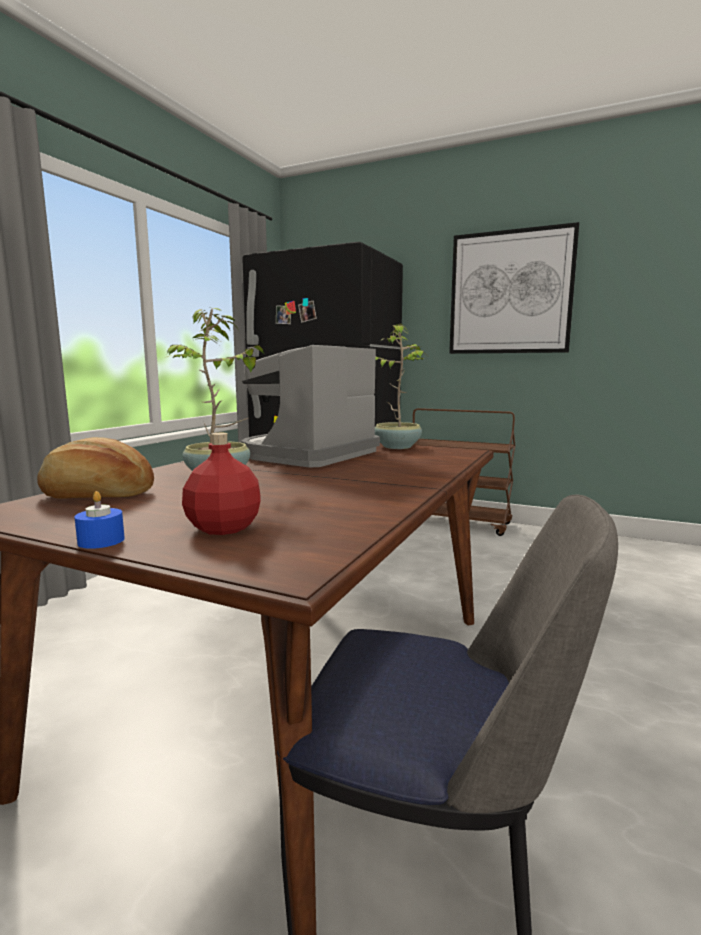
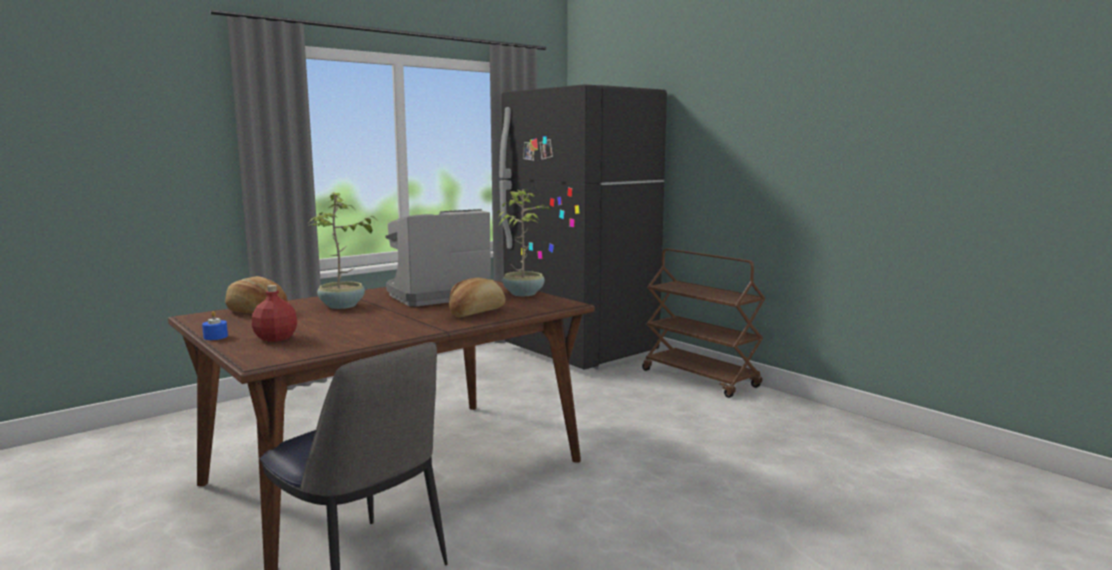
camera: 25 degrees right, 0 degrees up
(409, 466) = (476, 313): none -> bread
(510, 293) = (765, 126): picture -> none

